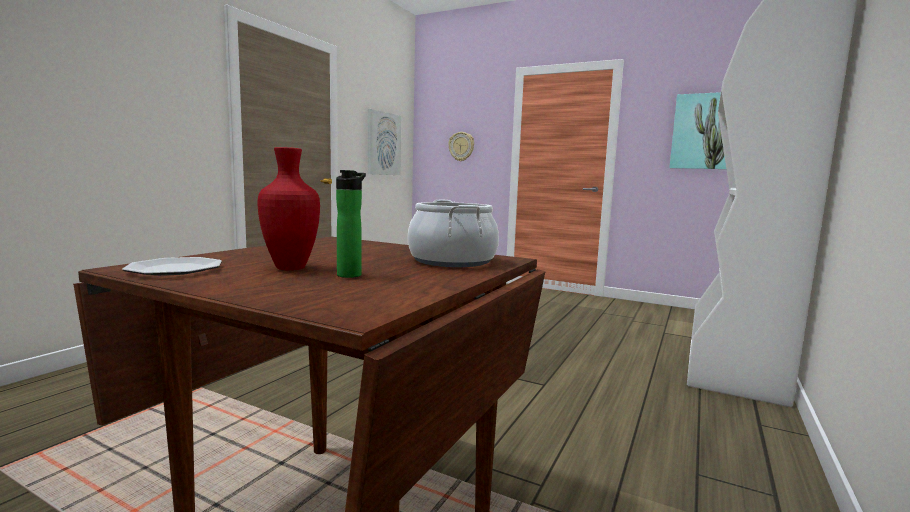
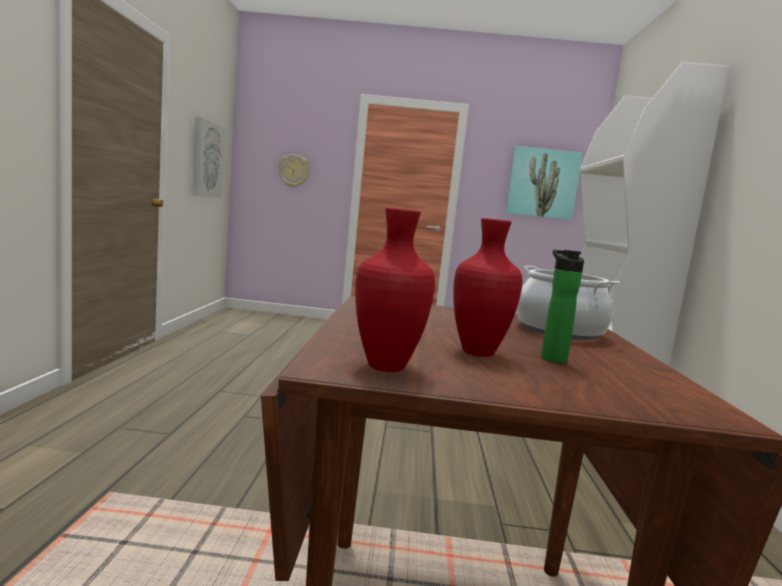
camera: 25 degrees left, 0 degrees up
(176, 270) = (386, 366): plate -> red vase

